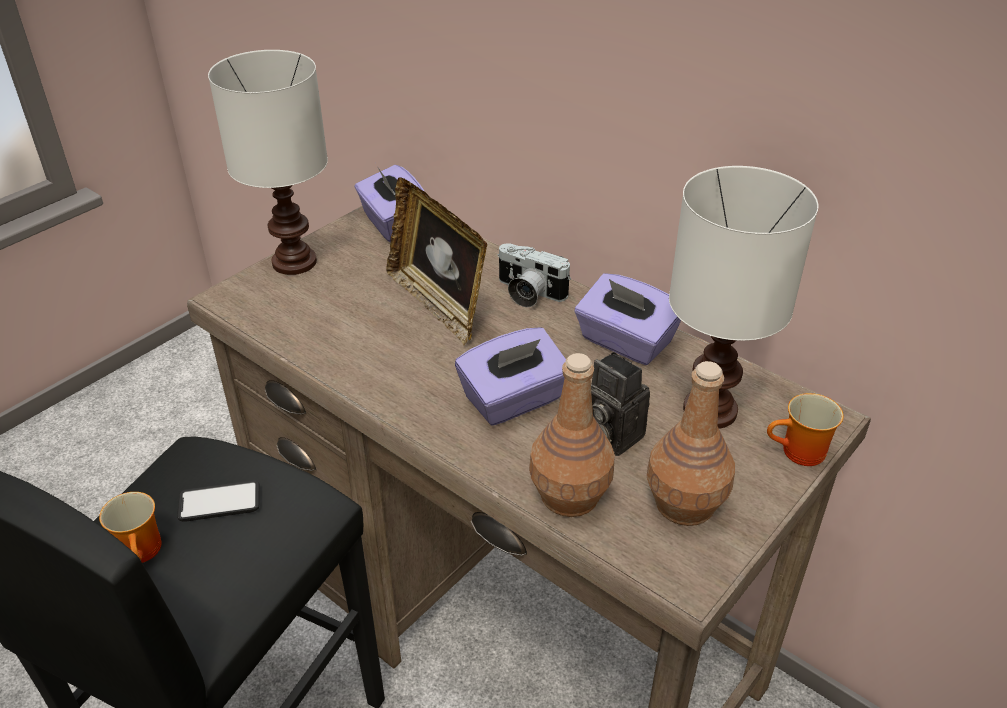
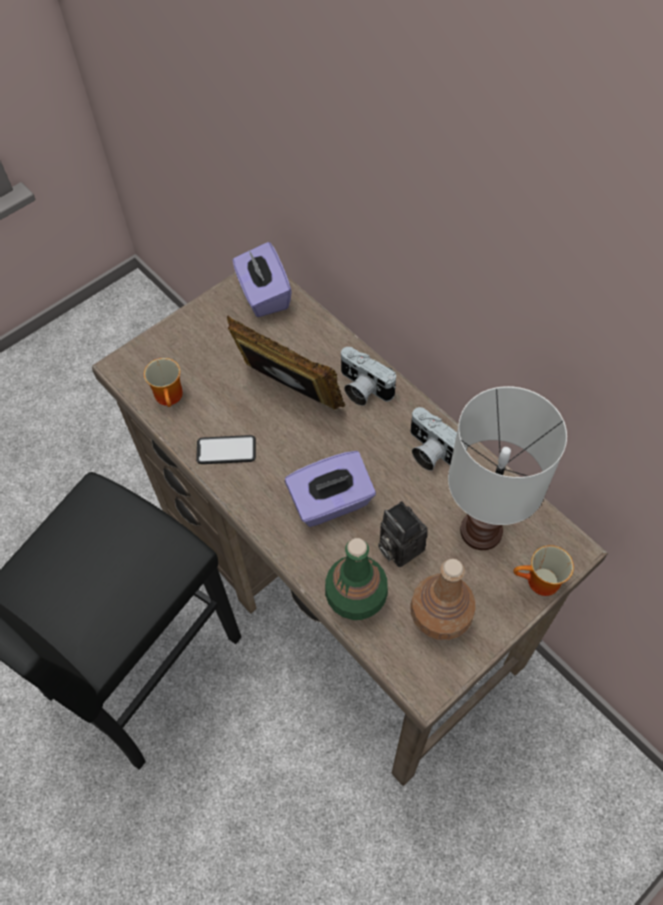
camera: 10 degrees right, 20 degrees up
(144, 551) = (57, 582): mug -> mug (171, 396)
(219, 502) = (111, 545): phone -> phone (226, 450)
(293, 261) = (178, 331): white table lamp -> none
(438, 304) = (288, 392): picture frame -> picture frame turned 150 degrees clockwise
(568, 495) = (355, 599): brown bottle -> green bottle
(625, 342) = (430, 452): purple tissue box -> camera

